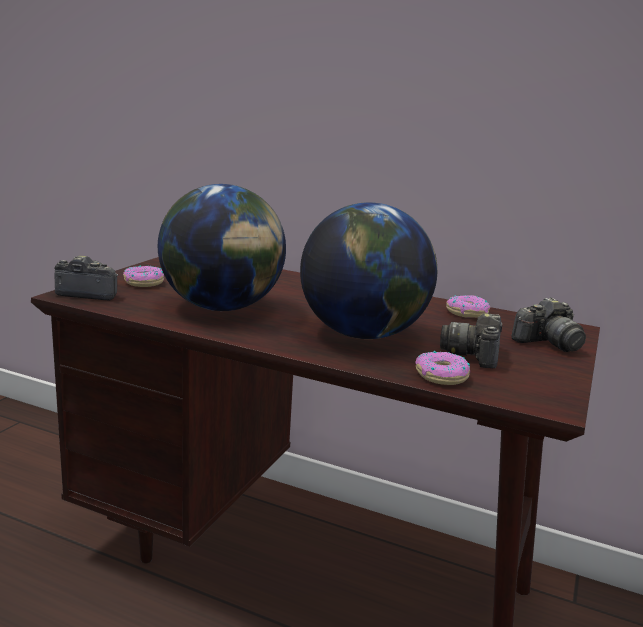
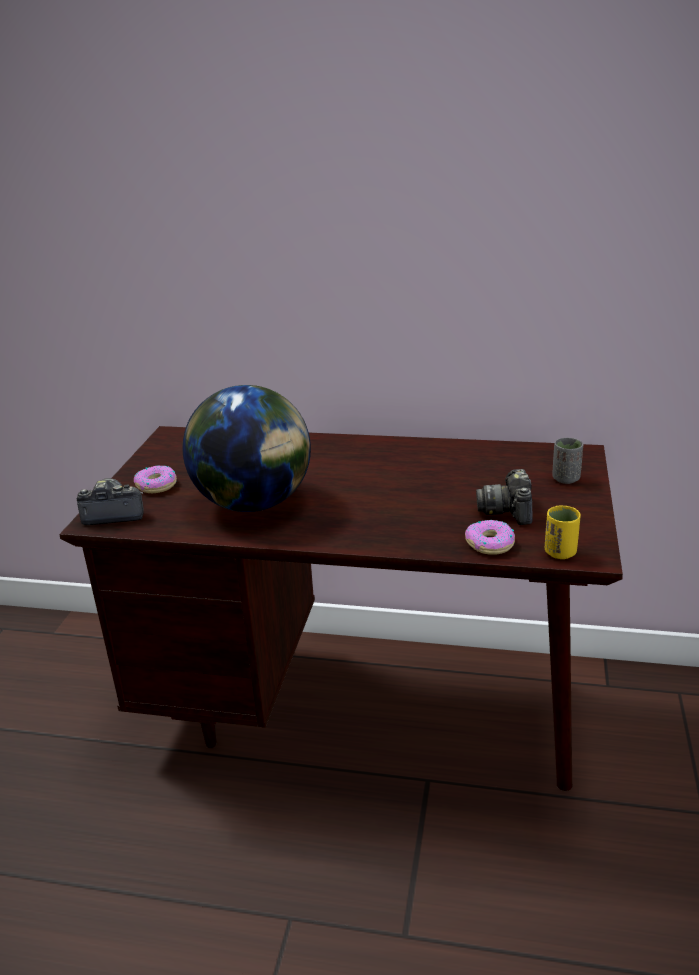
camera: 10 degrees left, 10 degrees up
(363, 334) = (401, 507): globe -> none
(467, 312) = (481, 454): donut -> none
(517, 397) = (560, 552): none -> yellow cup
(548, 343) = (565, 479): camera -> grey cup

